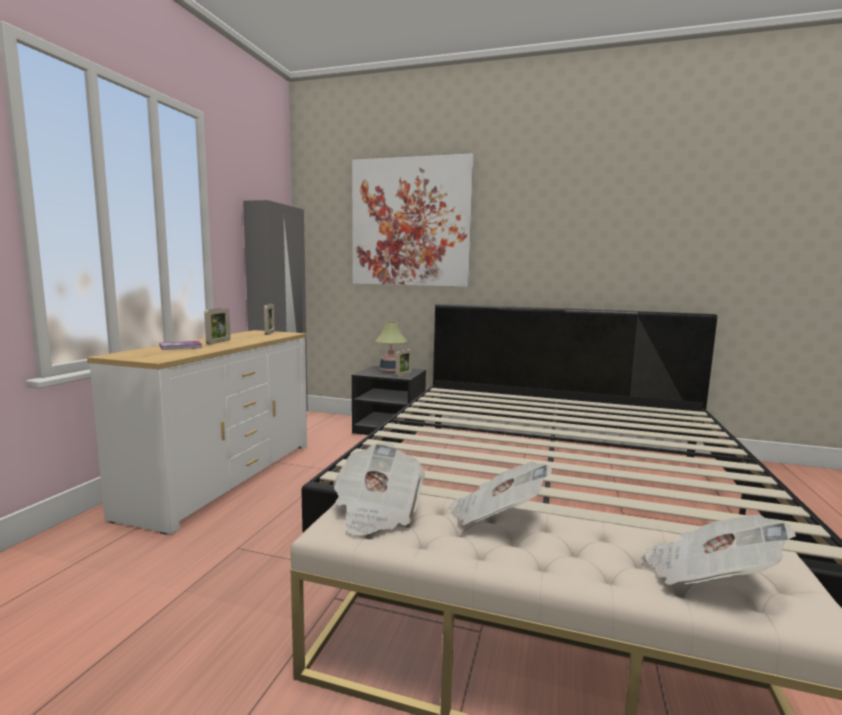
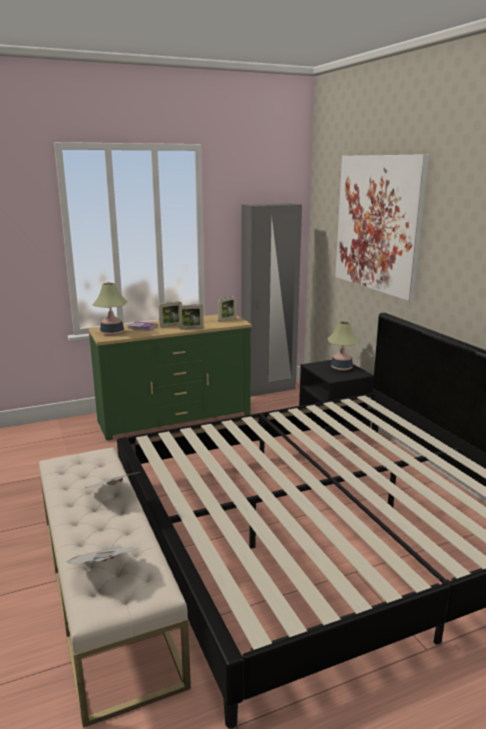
camera: 50 degrees right, 10 degrees up
(153, 355) = (112, 333): none -> table lamp
(223, 478) = (174, 418): white dresser -> green dresser
(377, 511) = (82, 464): newspaper -> none
(403, 375) = (337, 376): picture frame -> picture frame (191, 328)

